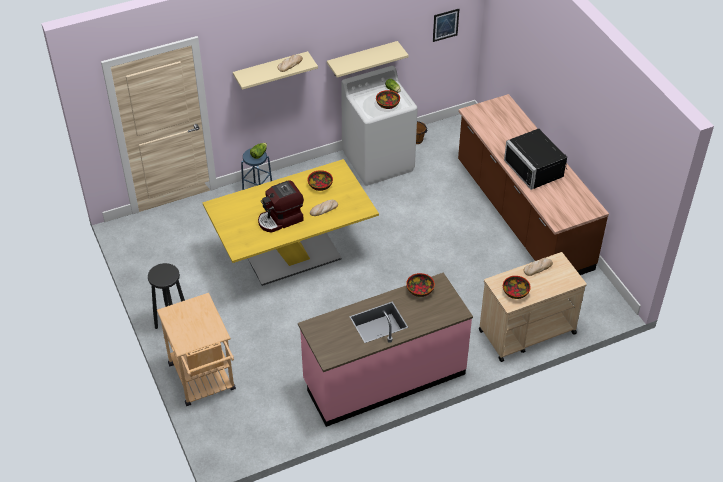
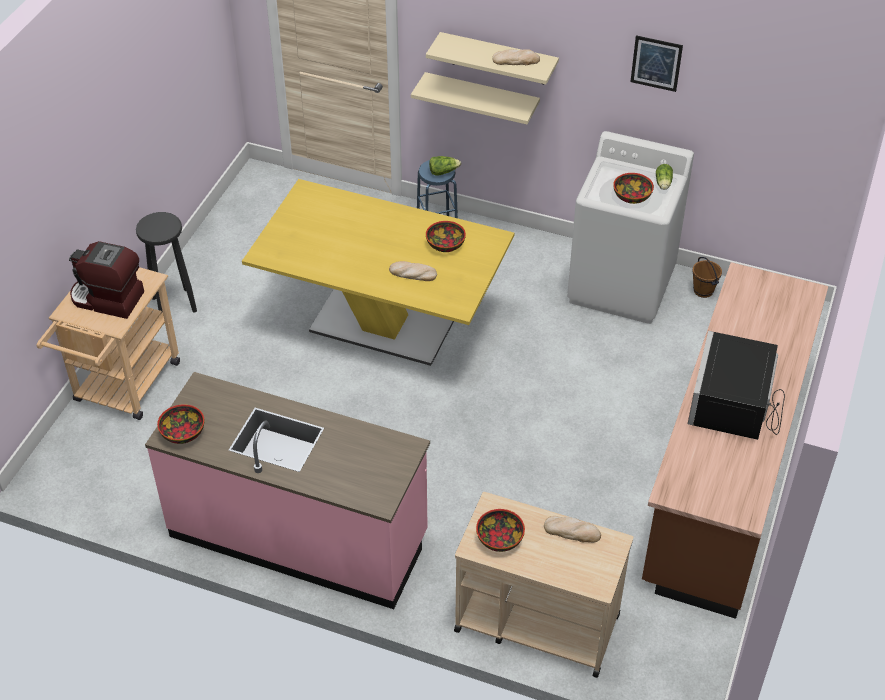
camera: 45 degrees right, 0 degrees up
(281, 220) = (350, 252): coffee machine -> coffee machine (107, 299)
(362, 59) = (646, 115): beige shelf -> beige shelf (481, 98)
(420, 290) = (373, 440): bowl -> bowl (183, 432)
(445, 25) = (801, 131): picture -> picture (656, 63)

